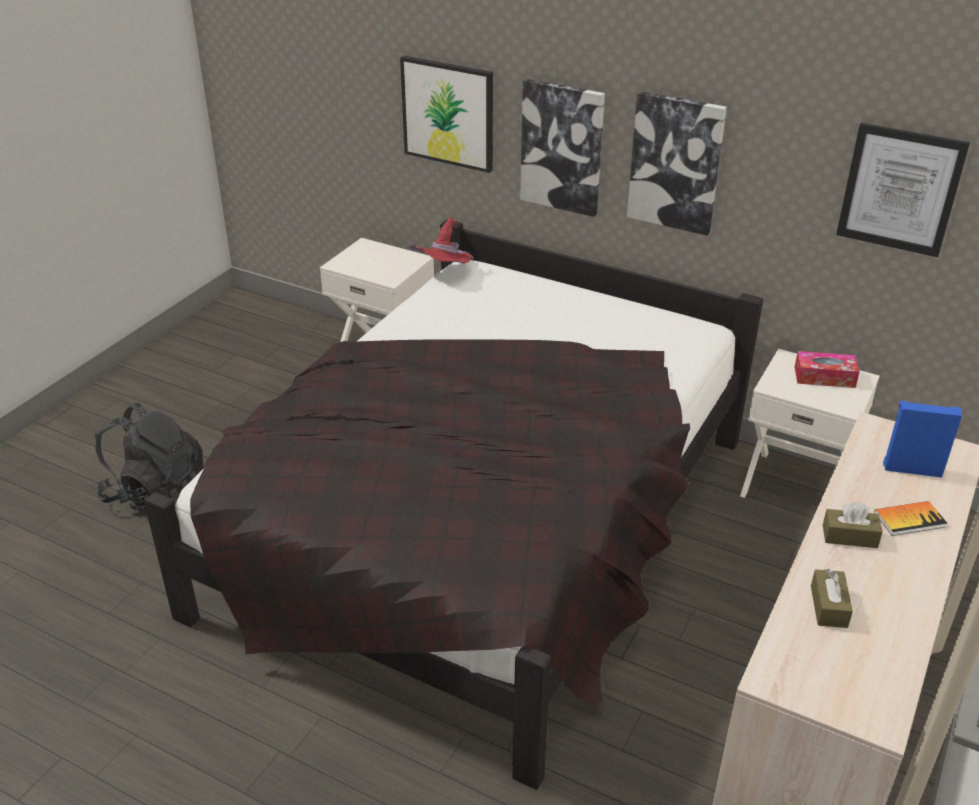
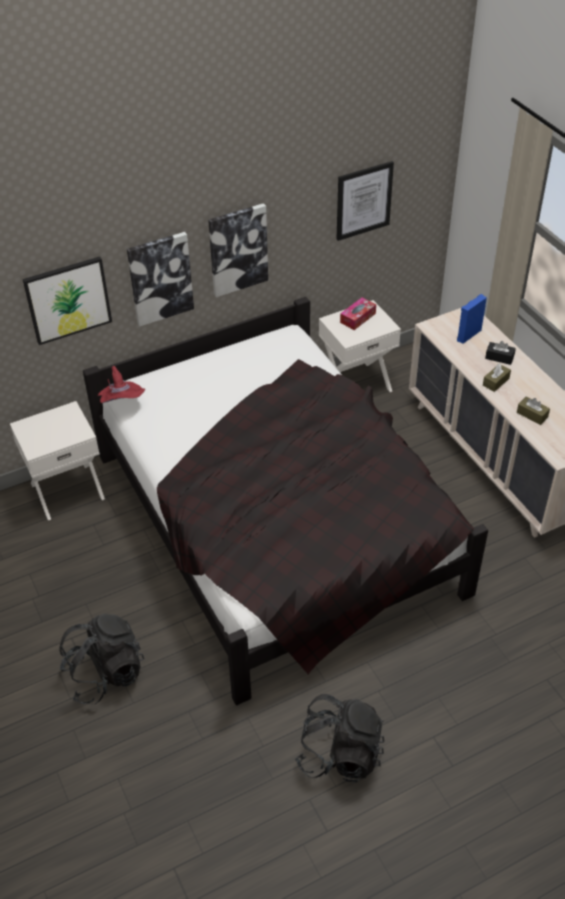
camera: 55 degrees left, 10 degrees up
(150, 756) = (340, 753): none -> black backpack
(909, 519) = (499, 357): book -> black tissue box

